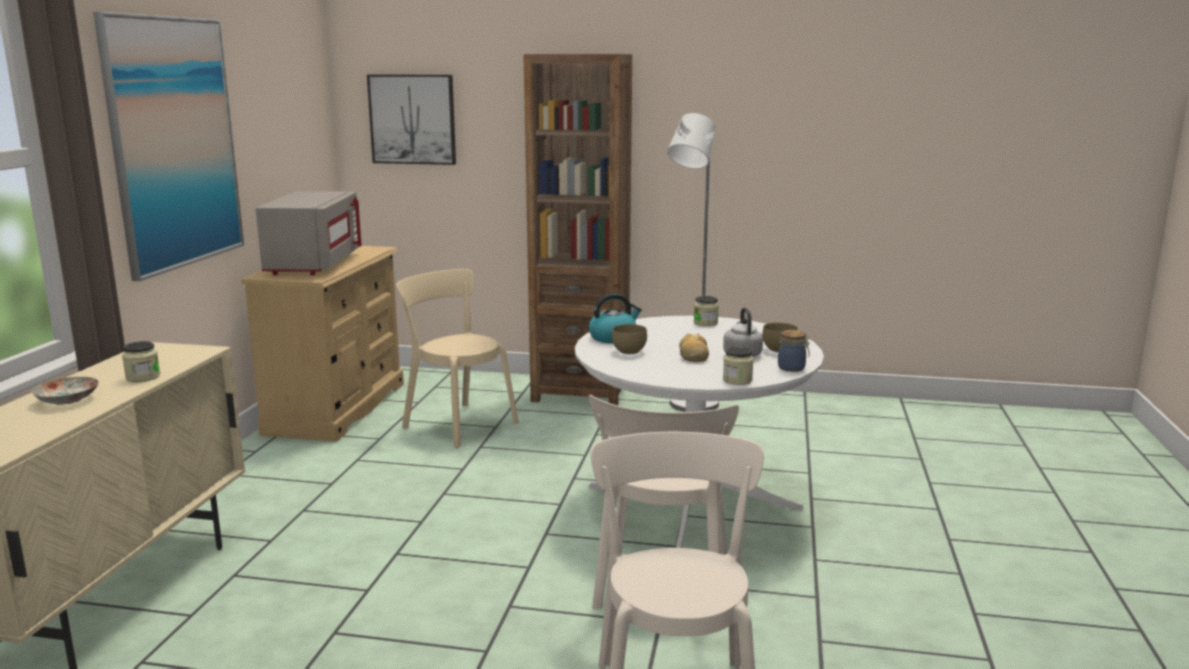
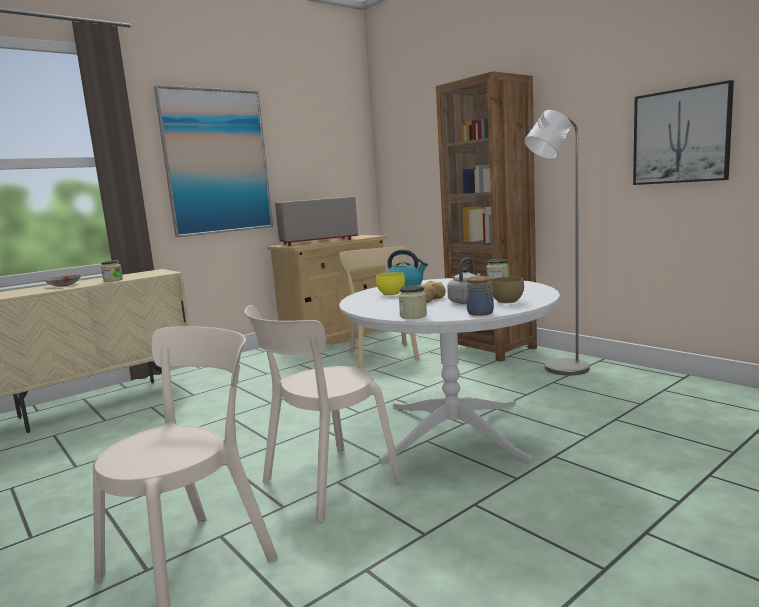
camera: 40 degrees right, 5 degrees down
(313, 264) = (318, 241): grey microwave -> grey microwave turned 150 degrees counterclockwise
(413, 119) = (409, 150): picture -> picture (681, 136)
(630, 351) = (392, 294): brown bowl -> yellow bowl

